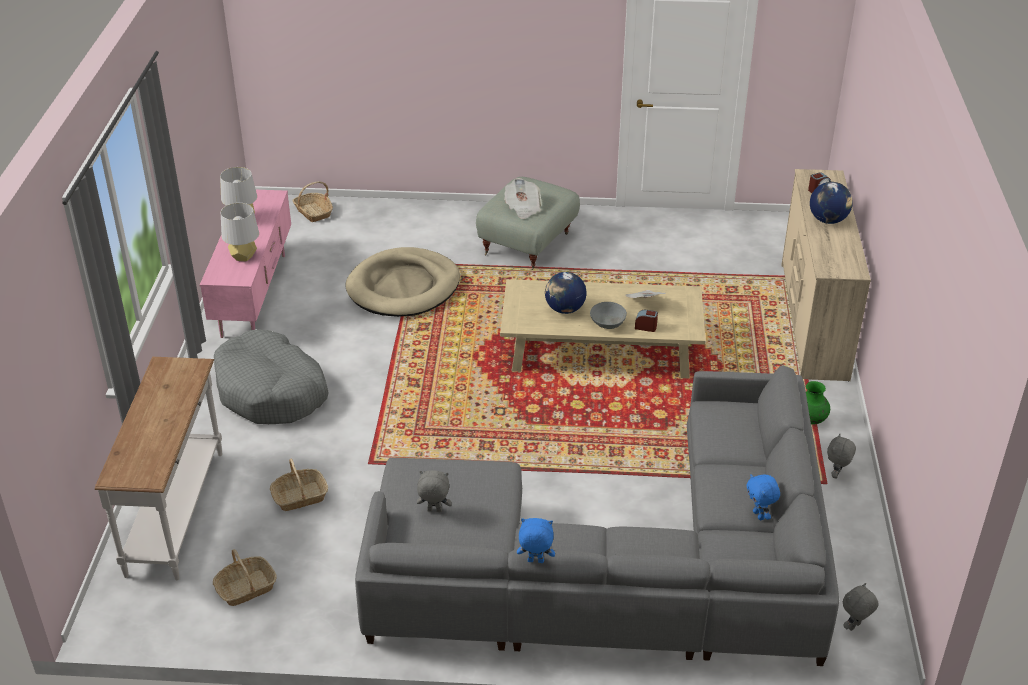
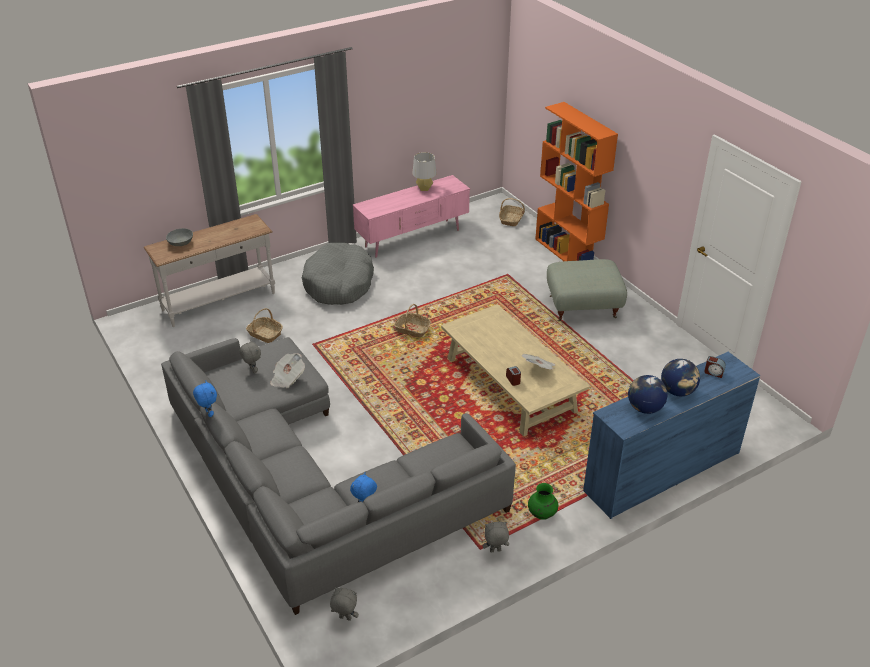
camera: 55 degrees right, 0 degrees up
(243, 257) = (391, 205): grey table lamp -> none
(246, 588) = (183, 350): basket -> basket (412, 330)
(404, 287) = (480, 282): beige dog bed -> none
(426, 209) = (568, 254): none -> orange bookcase
(523, 208) = (573, 275): newspaper -> newspaper (287, 378)
(564, 309) = (493, 339): globe -> globe (644, 408)
(607, 323) = (498, 362): grey bowl -> grey bowl (181, 243)
(812, 320) = (661, 471): beige dresser -> blue dresser

